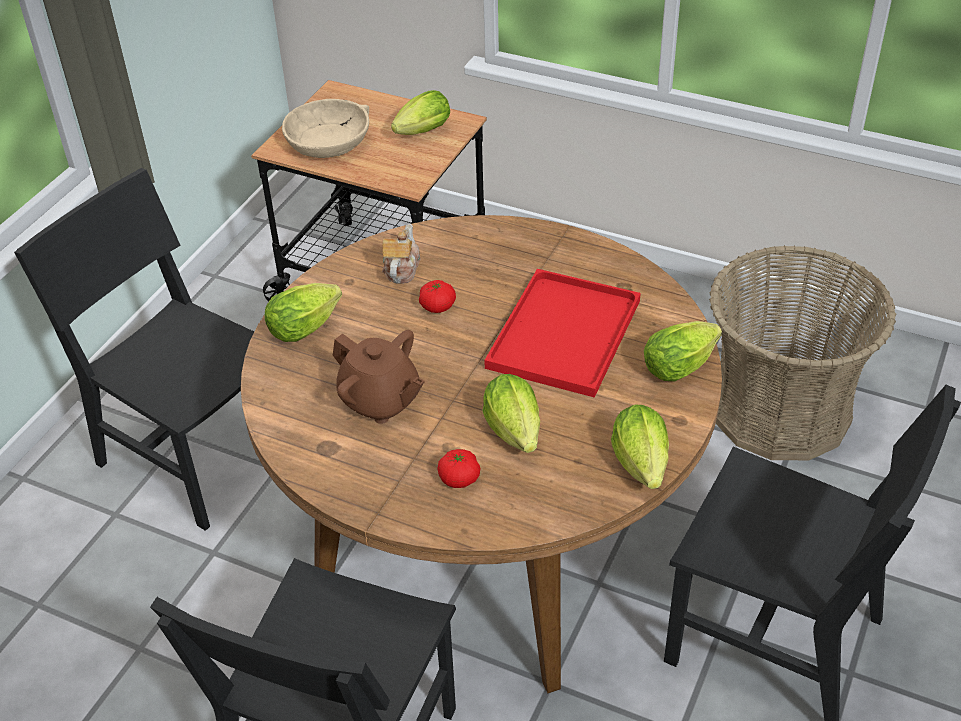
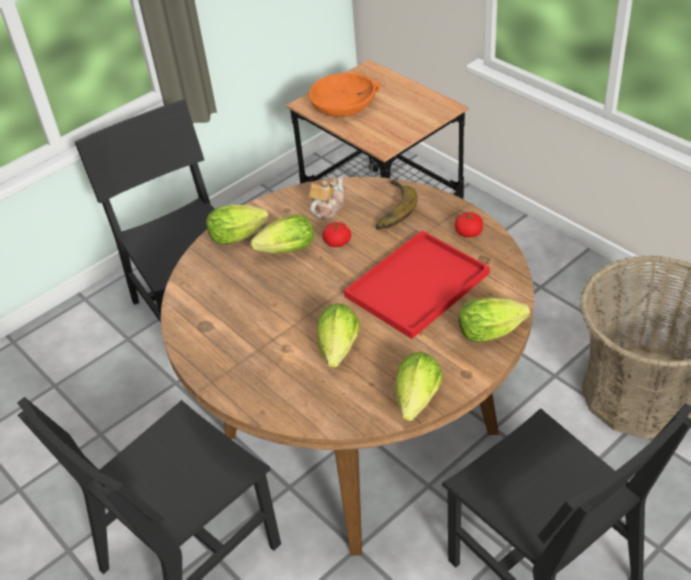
camera: 25 degrees right, 0 degrees up
(328, 141) = (343, 104): beige bowl -> orange bowl
(380, 401) = (259, 302): brown teapot -> none
(420, 133) = (412, 110): lettuce -> lettuce (284, 251)
(459, 478) = (280, 373): tomato -> tomato (468, 232)
(478, 253) = (389, 209): none -> banana

